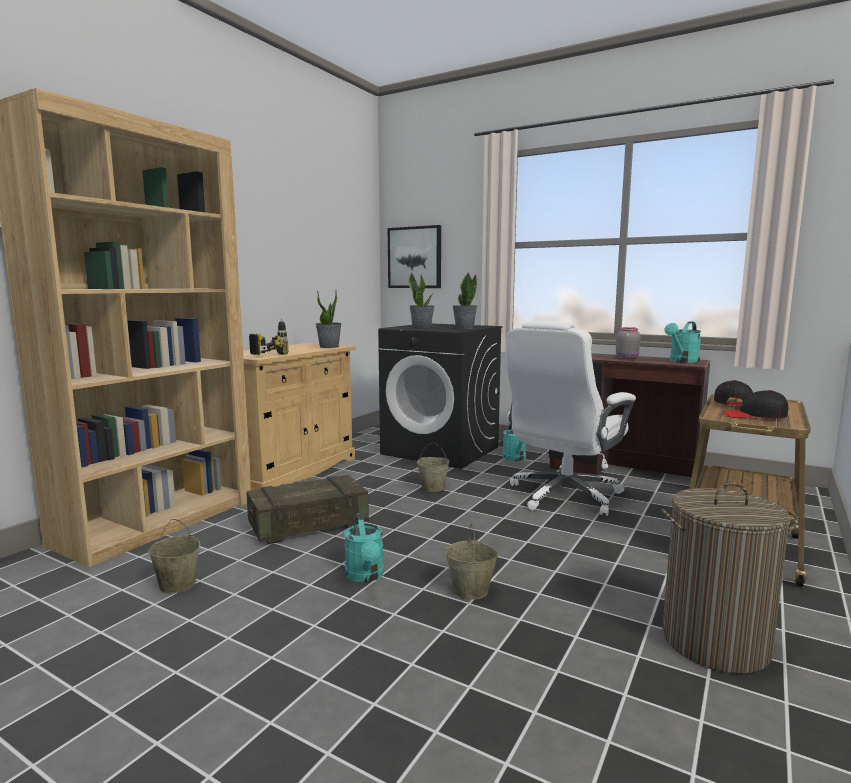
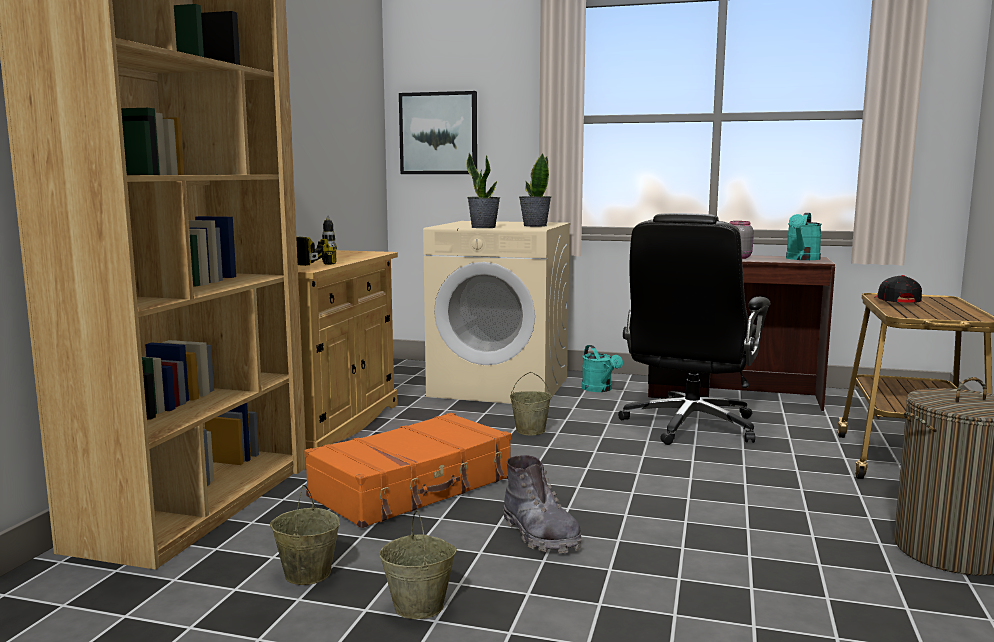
camera: 15 degrees left, 0 degrees up
(308, 525) = (413, 488): crate -> orange suitcase
(329, 347) = (367, 254): potted plant -> none
(366, 576) = (540, 535): turquoise watering can -> grey boot
(441, 450) = (501, 387): black washing machine -> beige washing machine
(471, 591) = (674, 535): beige bucket -> beige bucket (420, 606)
(563, 496) = (689, 426): white office chair -> black office chair
(754, 416) = (935, 312): black cap -> none

